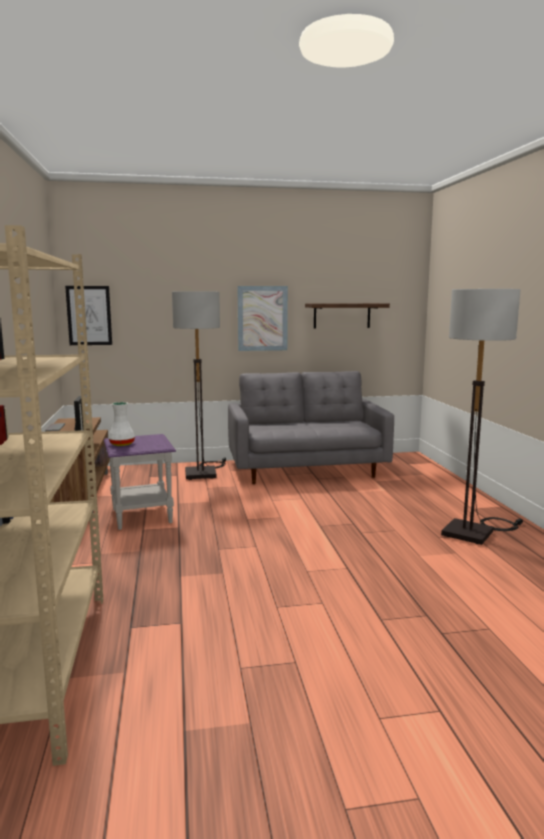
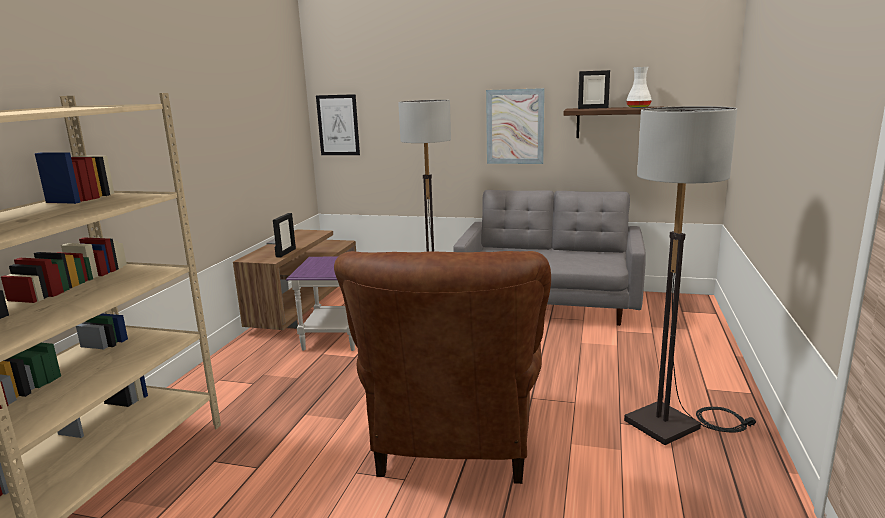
camera: 25 degrees right, 5 degrees up
(121, 444) = (312, 265): white vase -> white vase (637, 107)
(329, 303) = (593, 108): none -> picture frame
(333, 570) = (454, 441): none -> brown armchair

